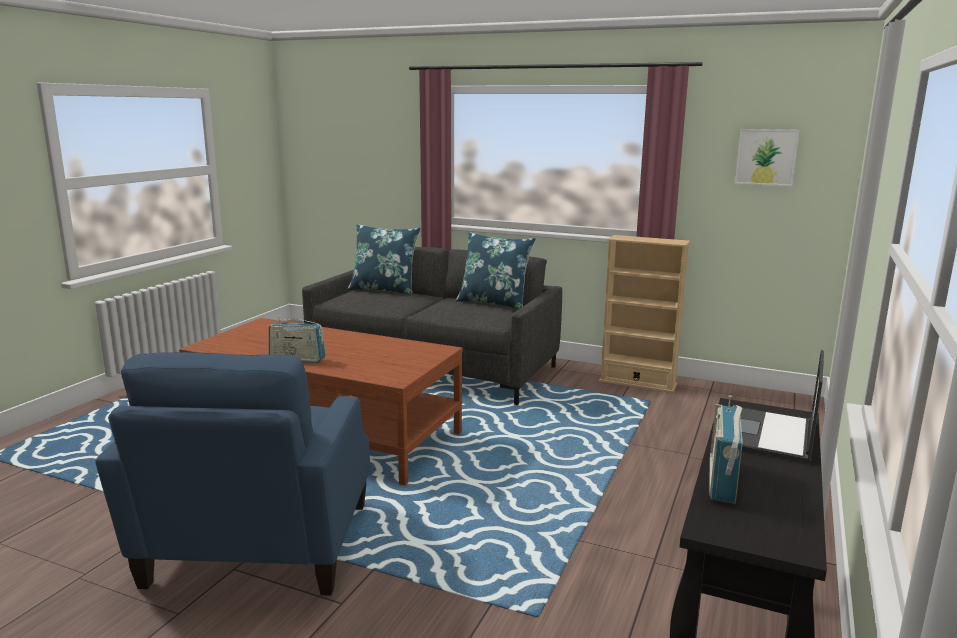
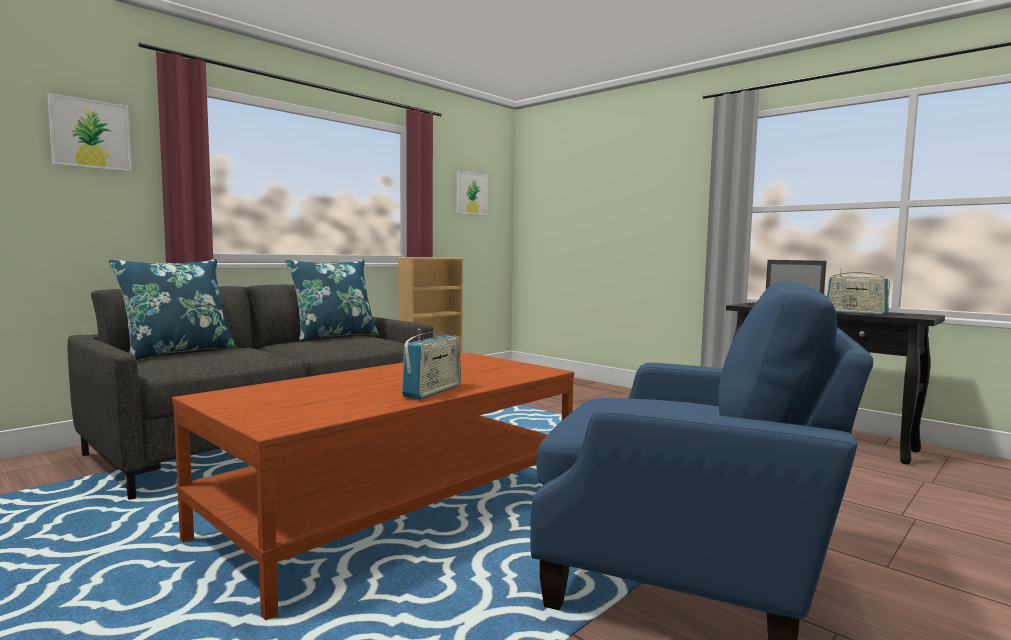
camera: 70 degrees left, 10 degrees down
(392, 134) = (90, 134): none -> picture

